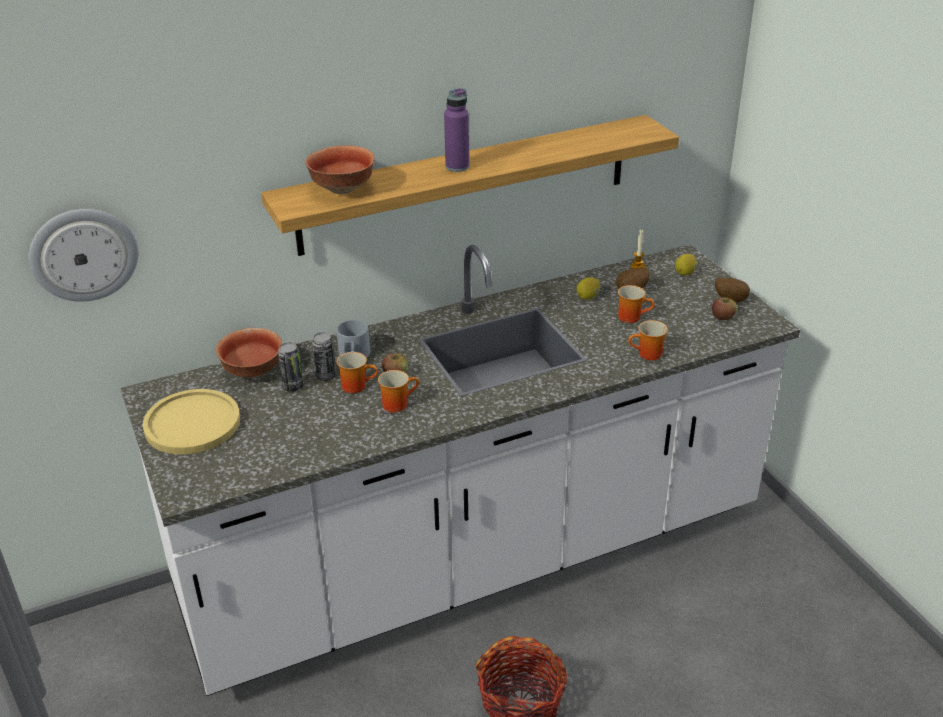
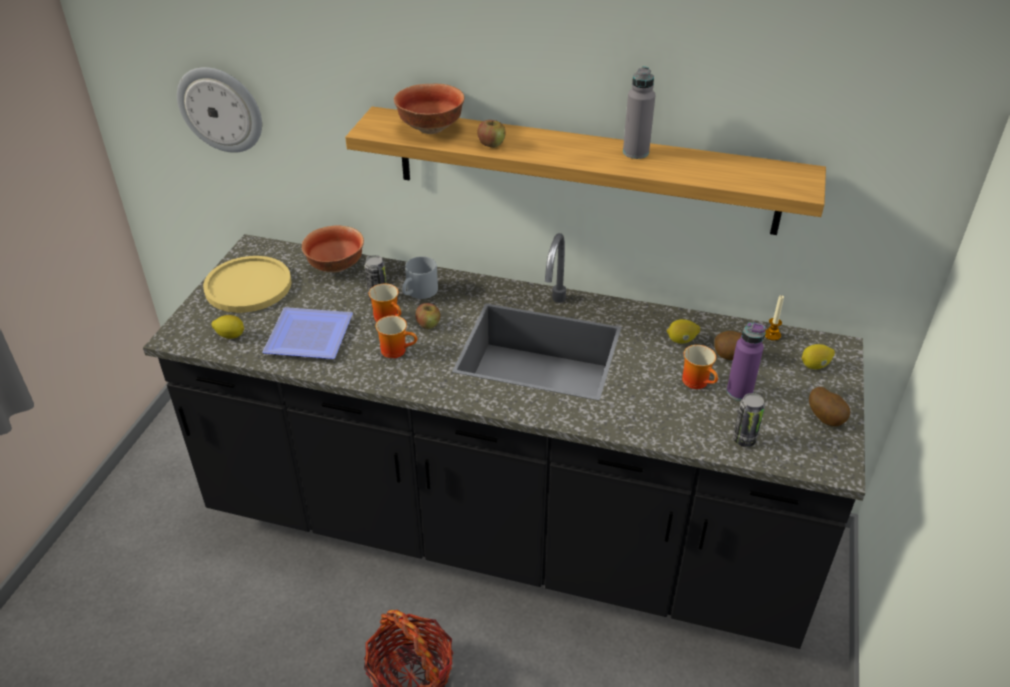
camera: 40 degrees right, 5 degrees up
(236, 466) = (231, 335): none -> lemon
(293, 386) = (345, 294): can -> can (744, 439)
(305, 430) = (307, 334): none -> plate
(457, 167) = (553, 147): purple bottle -> purple bottle (739, 392)
(474, 557) = (505, 530): white counter -> black counter
(519, 149) = (635, 152): none -> grey bottle
(648, 355) = (662, 428): mug -> none
(723, 317) = (793, 432): apple -> apple (491, 144)

